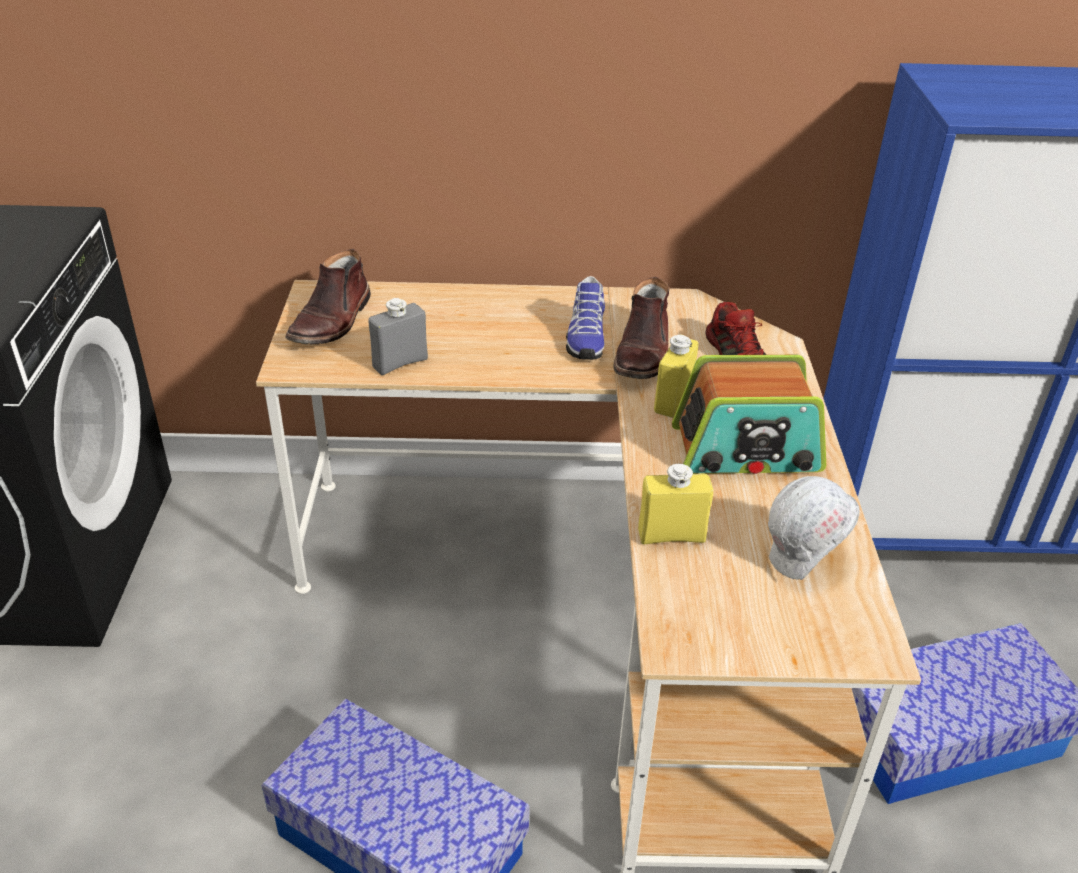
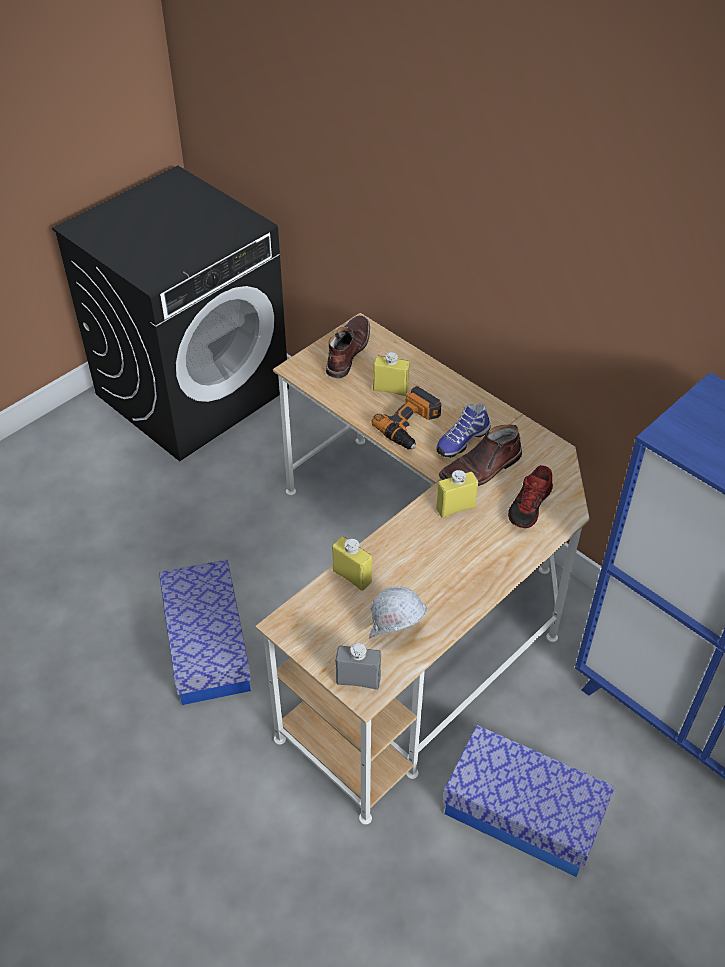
camera: 45 degrees right, 10 degrees up
(332, 321) = (347, 352): brown boot -> brown boot turned 135 degrees clockwise
(400, 363) = (349, 398): grey bottle -> grey bottle (358, 680)
(437, 331) = (390, 389): none -> yellow bottle
(512, 352) = (411, 426): none -> power drill
(746, 450) = (453, 560): radio -> none

